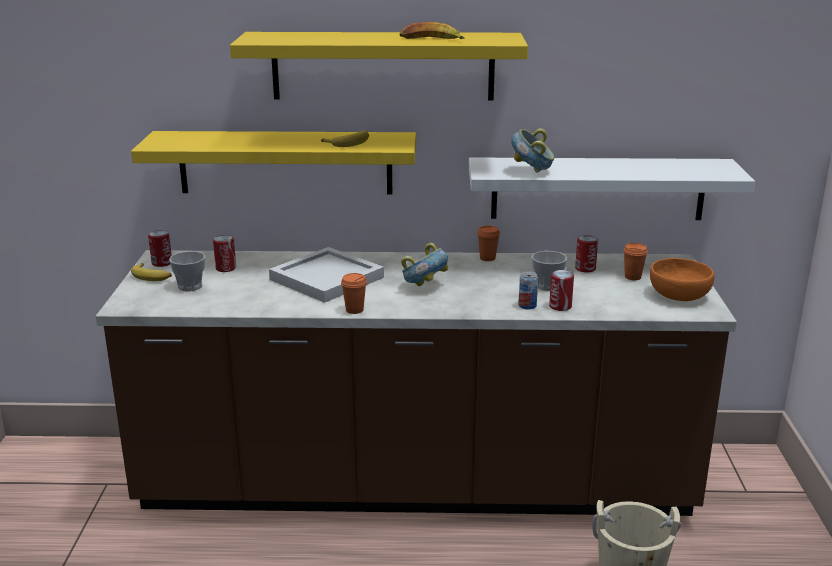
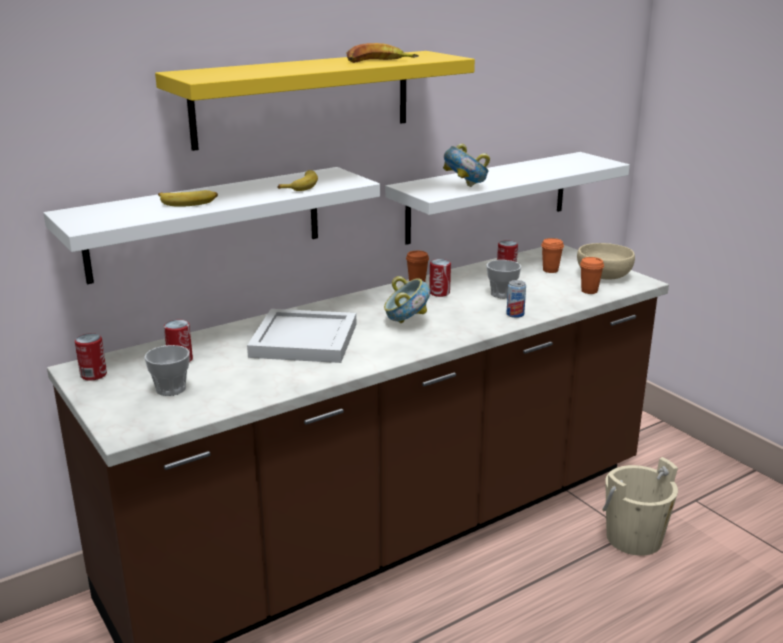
camera: 35 degrees left, 0 degrees up
(152, 276) = (106, 392): banana -> banana (188, 202)
(285, 162) = (206, 223): yellow shelf -> white shelf
(354, 310) = (381, 361): orange cup -> orange cup (589, 291)
(560, 306) = (539, 307): can -> can (439, 293)
(678, 295) = (604, 276): orange bowl -> beige bowl

